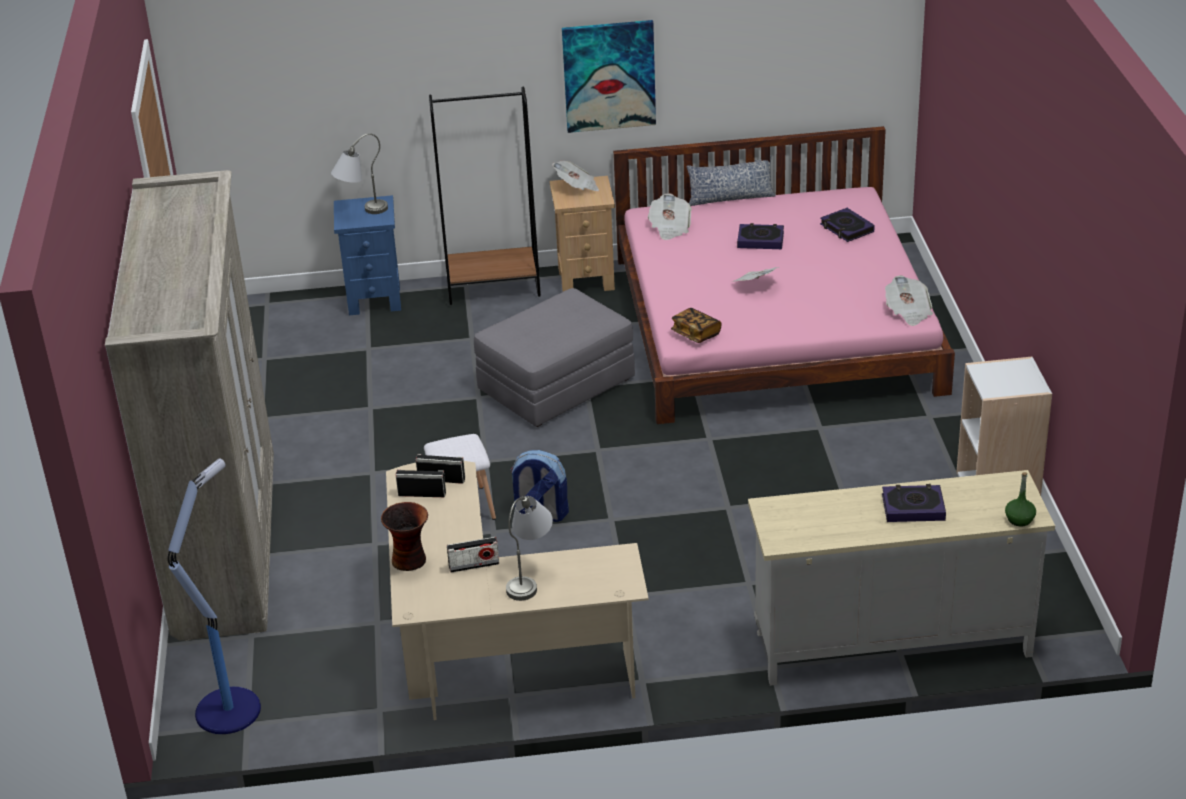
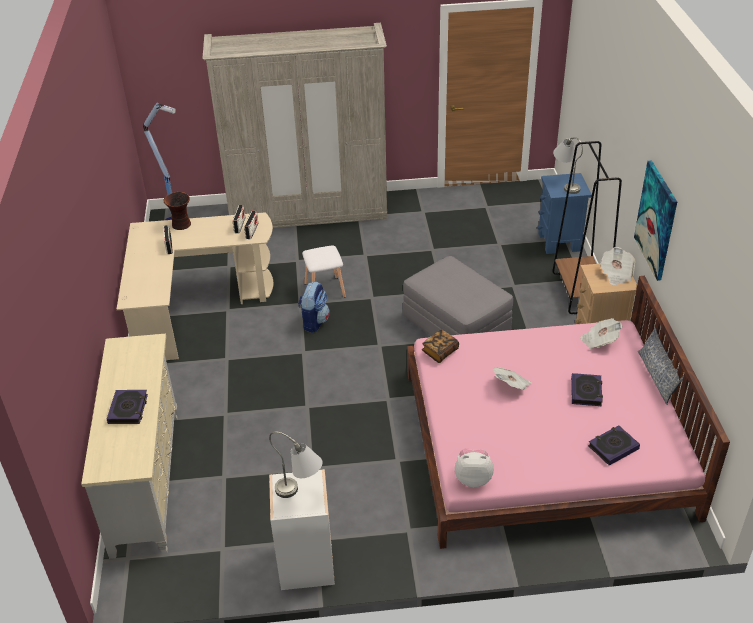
camera: 90 degrees right, 5 degrees up
(530, 577) = (151, 265): grey table lamp -> grey table lamp (300, 493)
(908, 312) = (473, 478): newspaper -> plush toy
(1019, 519) = (95, 464): green bottle -> none

